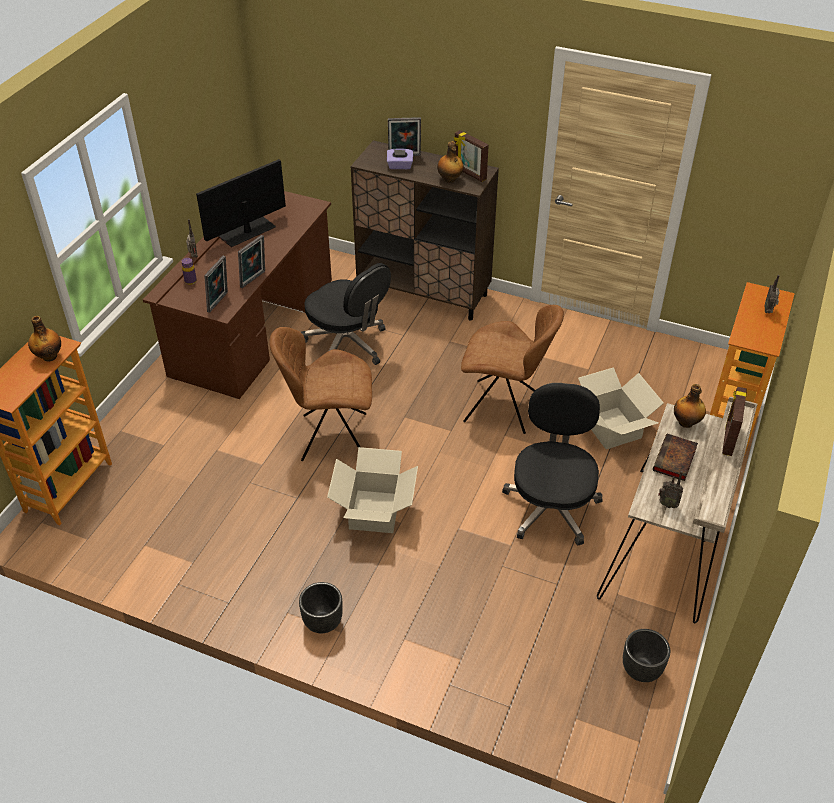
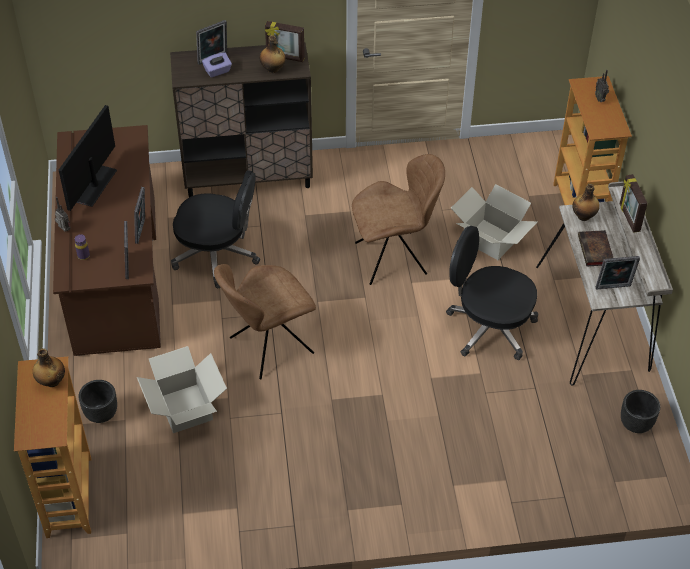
camera: 30 degrees left, 5 degrees up
(322, 622) = (381, 504): black planter -> black planter (101, 414)
(374, 511) = (354, 395): cardboard box -> cardboard box (185, 408)
(551, 506) = (489, 327): black office chair -> black office chair turned 45 degrees counterclockwise
(667, 504) = (613, 288): radio -> picture frame

